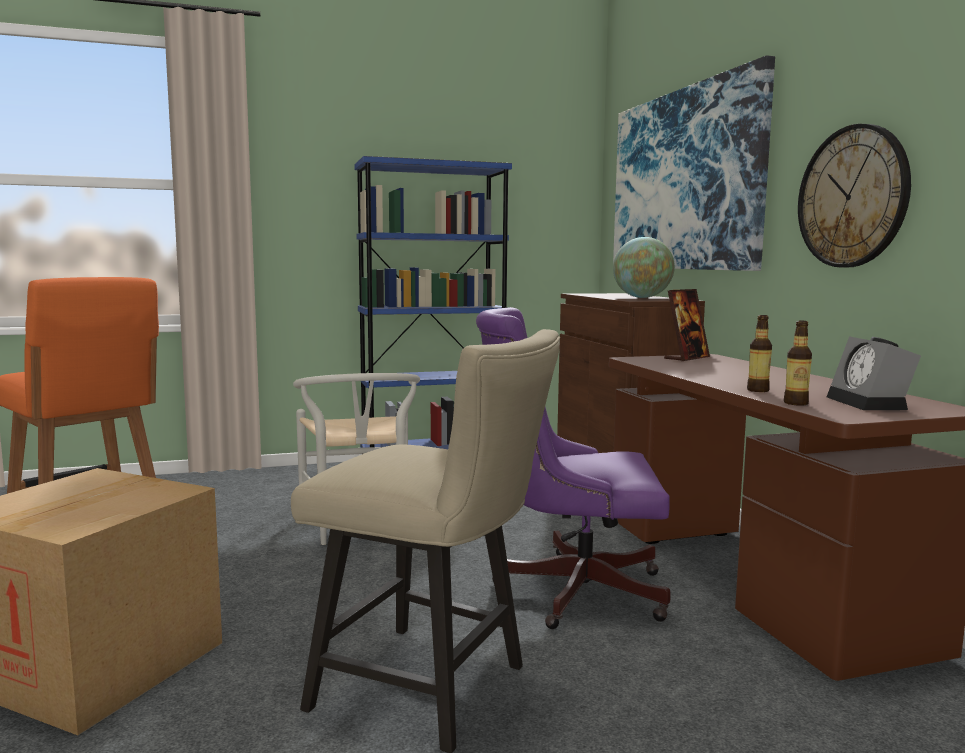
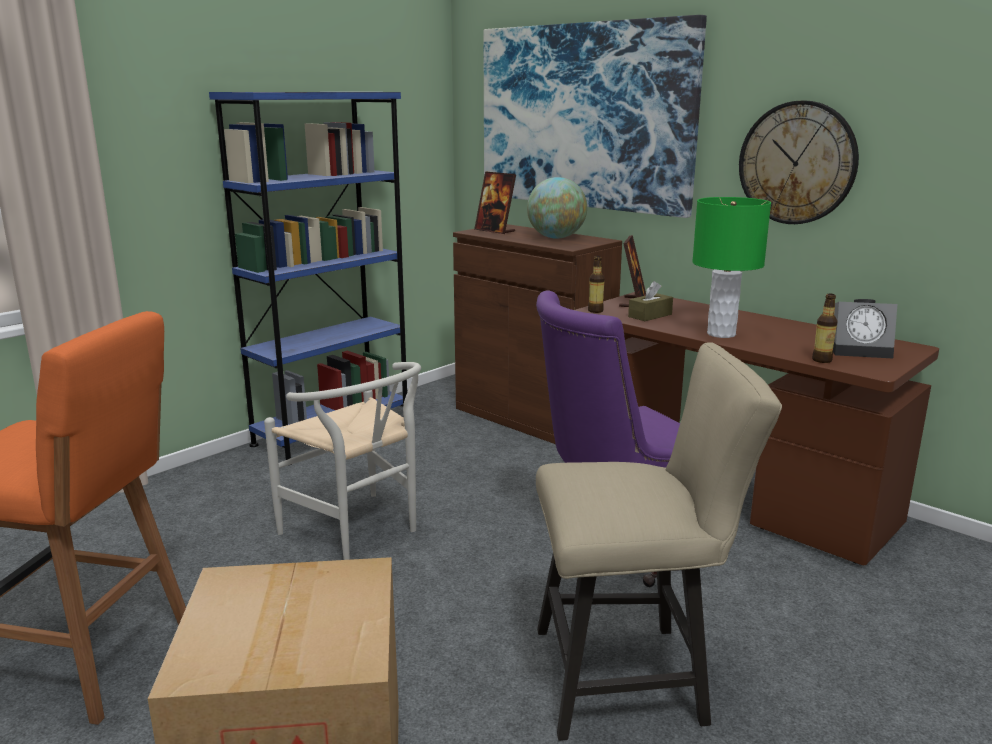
camera: 30 degrees left, 10 degrees up
(600, 294) = (495, 231): none -> picture frame
(681, 365) = (650, 315): none -> brown tissue box
(725, 380) = (721, 334): none -> green table lamp
(758, 390) = (768, 346): bottle -> bottle (595, 311)
(870, 403) = (861, 350): alarm clock -> alarm clock turned 45 degrees counterclockwise

